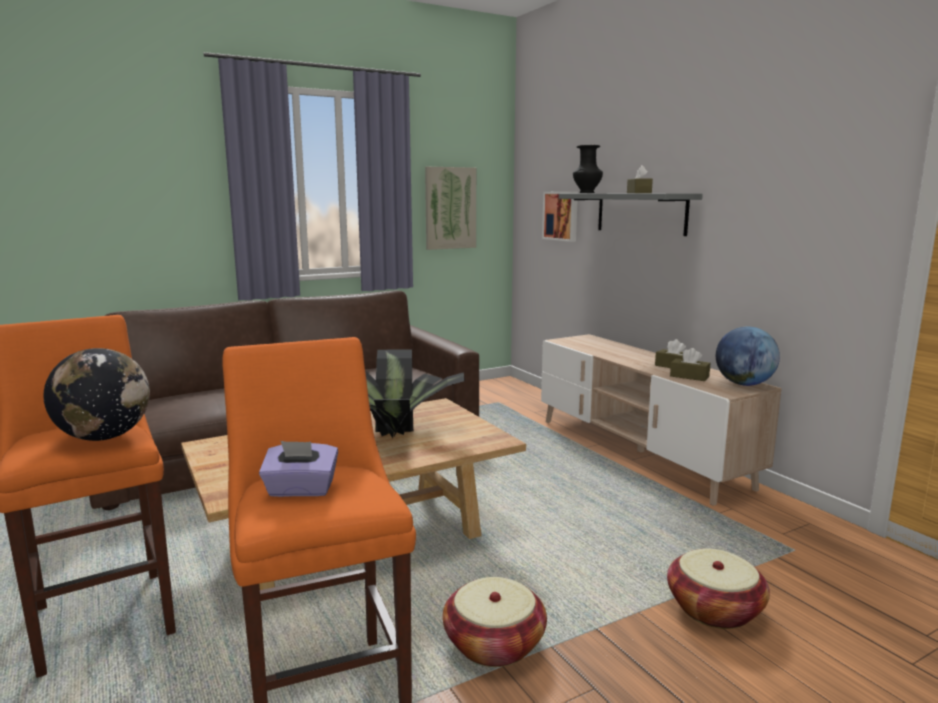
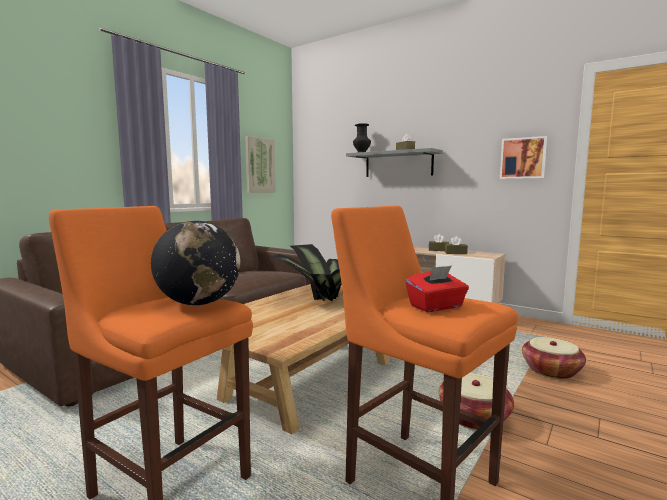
camera: 25 degrees left, 5 degrees down
(301, 490) = (436, 307): purple tissue box -> red tissue box
(561, 216) = (335, 170): picture -> picture (523, 158)
(744, 384) = (487, 253): globe -> none

